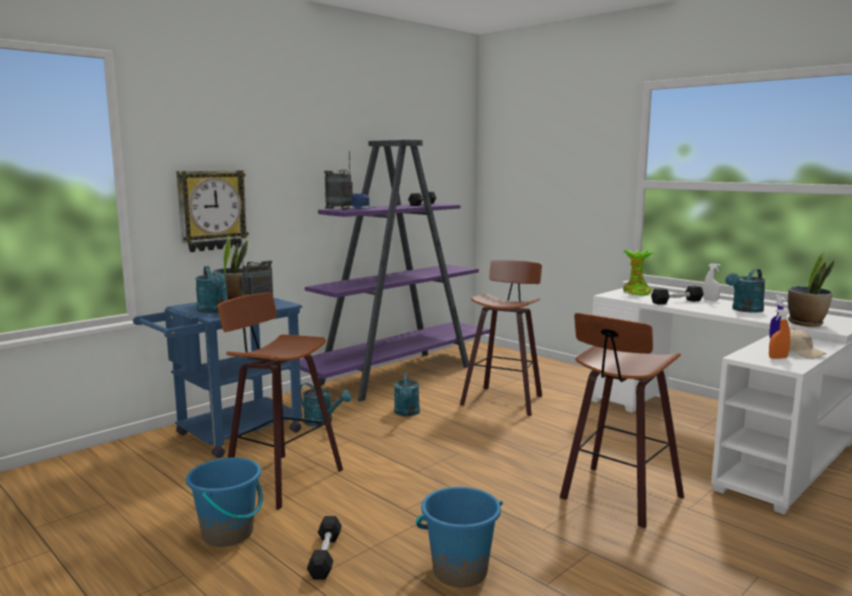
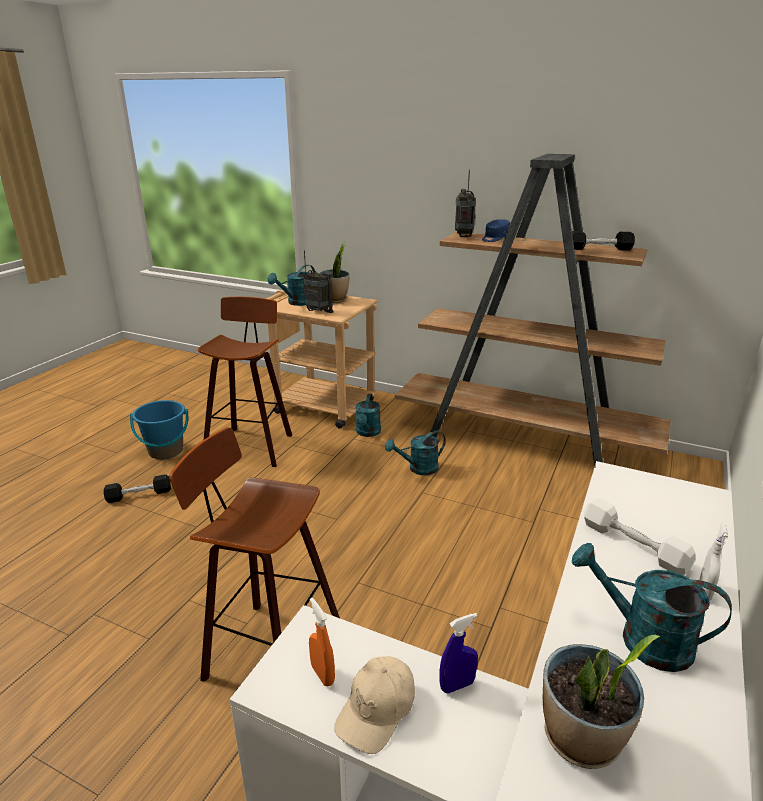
camera: 70 degrees right, 15 degrees up
(211, 210) = (362, 215): wall clock -> none
(229, 436) = (316, 405): blue cart -> beige cart
(398, 375) = (524, 439): purple bookcase -> brown bookcase
(460, 571) = (116, 561): blue bucket -> none
(504, 399) = (510, 523): stool -> none
(635, 293) = (668, 499): potted plant -> none
(676, 302) = (633, 546): black dumbbell -> white dumbbell

